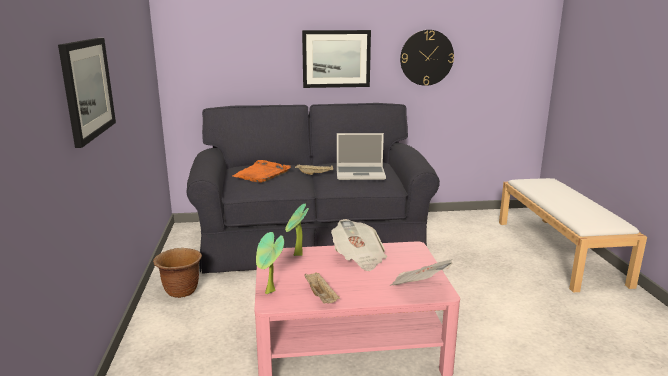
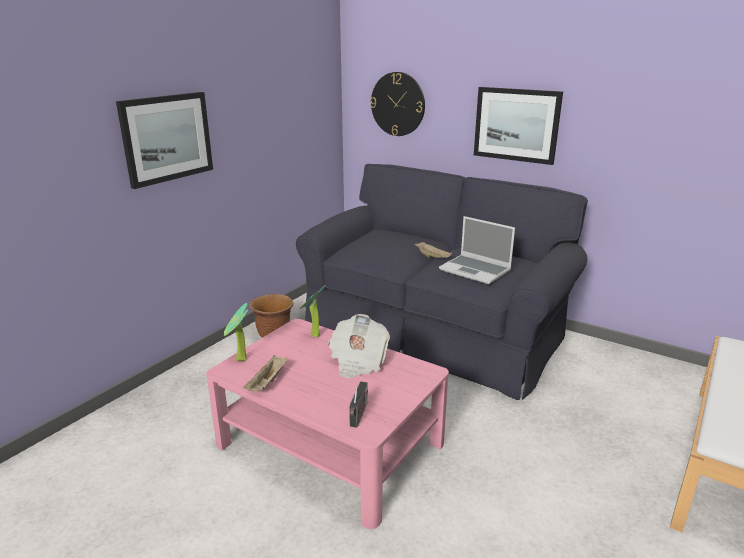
camera: 40 degrees right, 5 degrees up
(262, 174) = (383, 243): orange tray -> none
(419, 287) = (359, 415): newspaper -> radio
(426, 57) = (639, 135): wall clock -> wall clock (398, 104)

